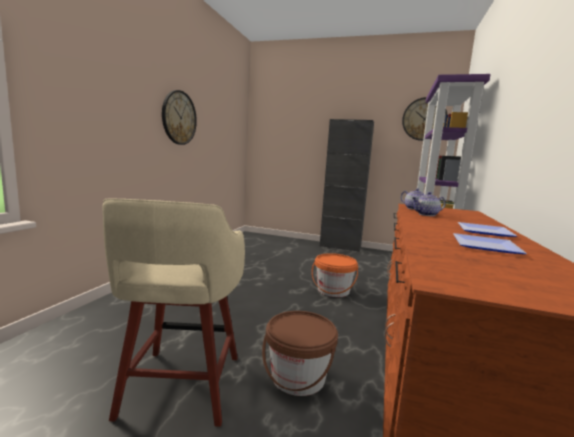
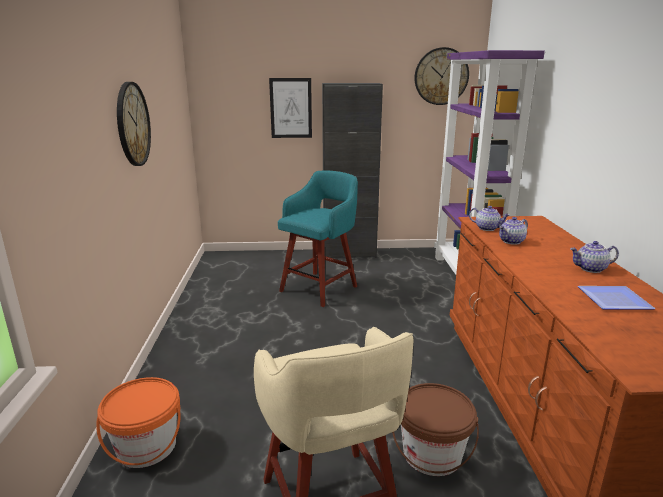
camera: 20 degrees left, 10 degrees up
(302, 260) = (320, 288): none -> turquoise stool
(310, 138) = (291, 108): none -> picture
(333, 290) = (388, 328): orange bucket -> orange bucket (146, 447)
(486, 232) = (590, 269): plate -> teapot

